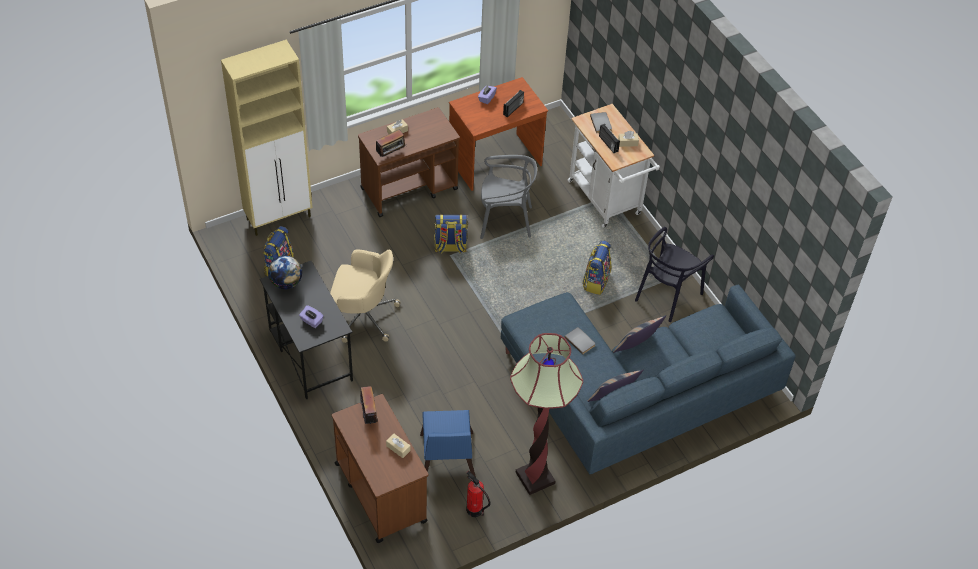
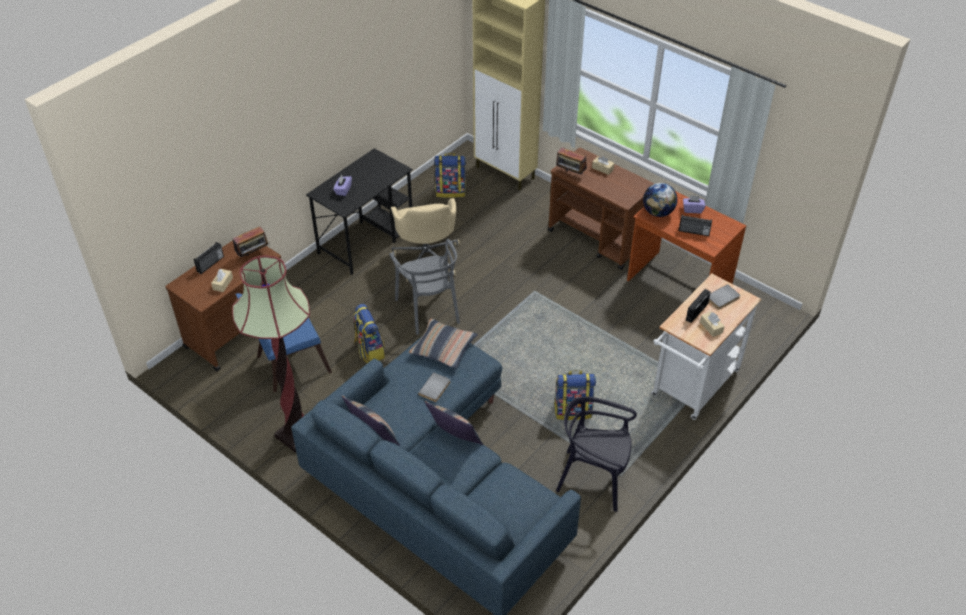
camera: 70 degrees right, 5 degrees down
(286, 283) = (378, 163): globe -> globe (658, 212)
(364, 452) = (211, 264): none -> radio
(450, 247) = (544, 288): backpack -> backpack (369, 350)
(474, 510) = (242, 401): fire extinguisher -> none
(505, 220) = (606, 316): grey chair -> grey chair (429, 309)
(537, 321) = (443, 348): none -> pillow

